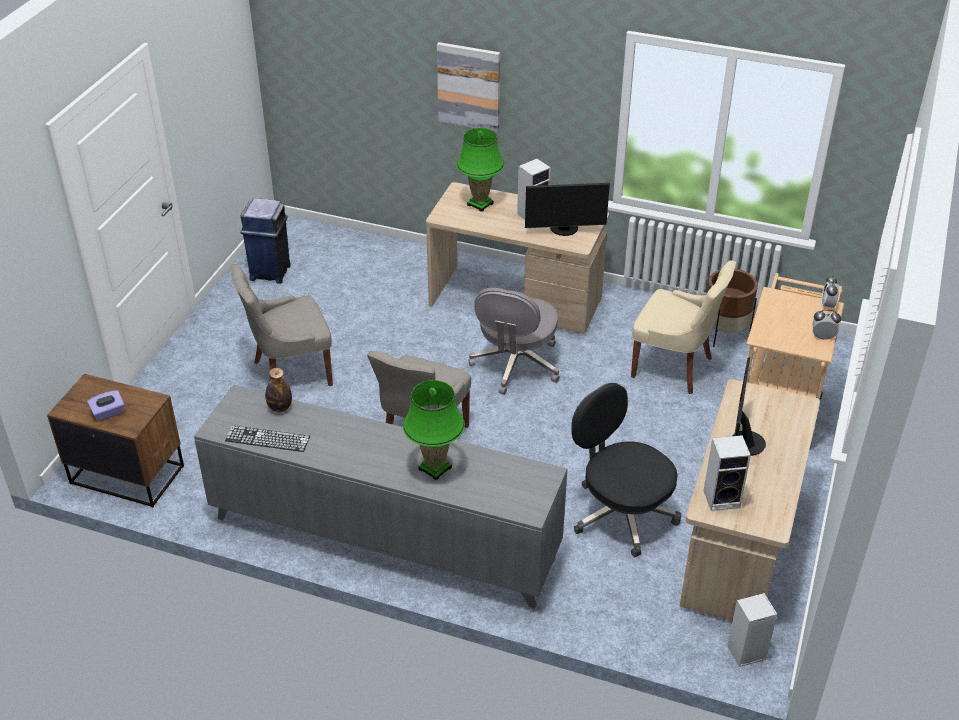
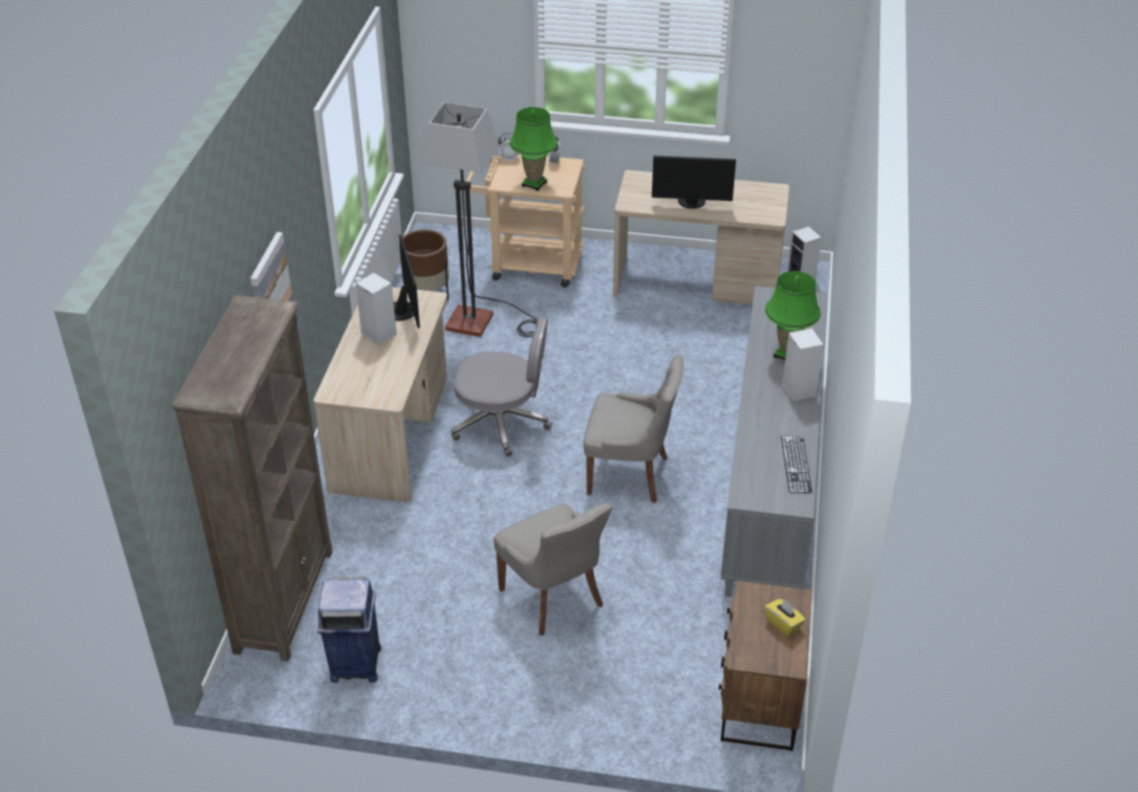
camera: 100 degrees left, 0 degrees up
(108, 413) = (783, 623): purple tissue box -> yellow tissue box
(280, 408) = (749, 465): bottle -> none
(345, 243) = (284, 600): none -> brown bookcase
(480, 204) = (361, 373): green table lamp -> green table lamp (534, 184)
(621, 513) = (685, 343): black office chair -> none
(674, 367) = (483, 322): beige chair -> floor lamp
(723, 498) = (757, 210): speaker -> speaker (797, 389)

